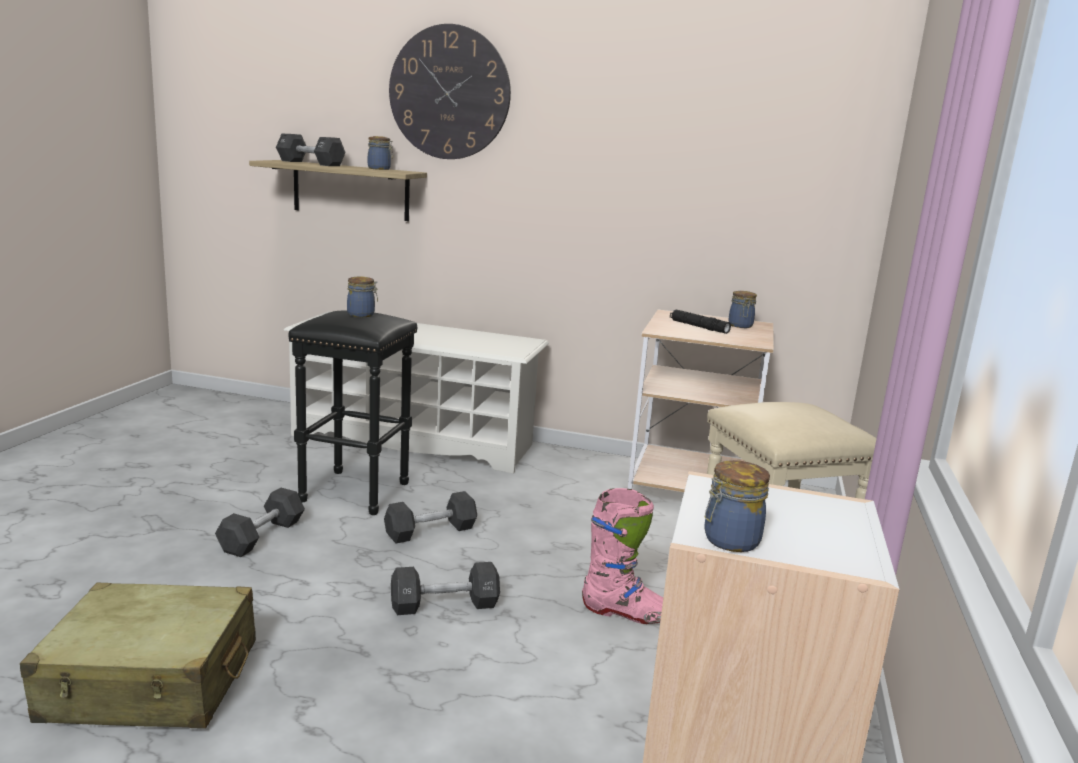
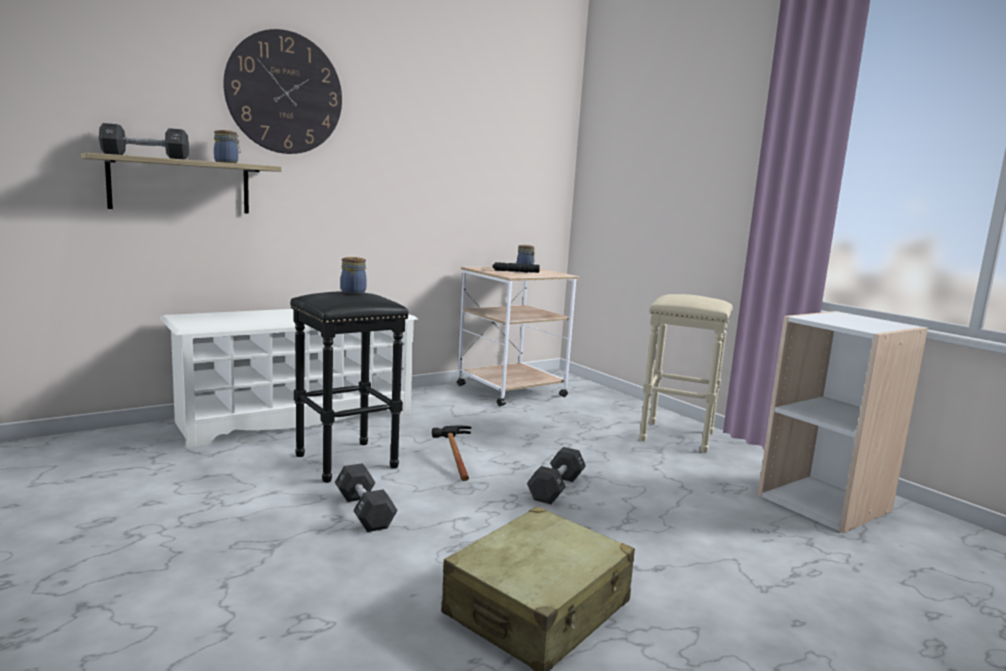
camera: 50 degrees left, 5 degrees down
(430, 531) = (452, 460): black dumbbell -> hammer
(627, 613) = (623, 451): pink boot -> none
(729, 541) = (875, 328): jar -> none

